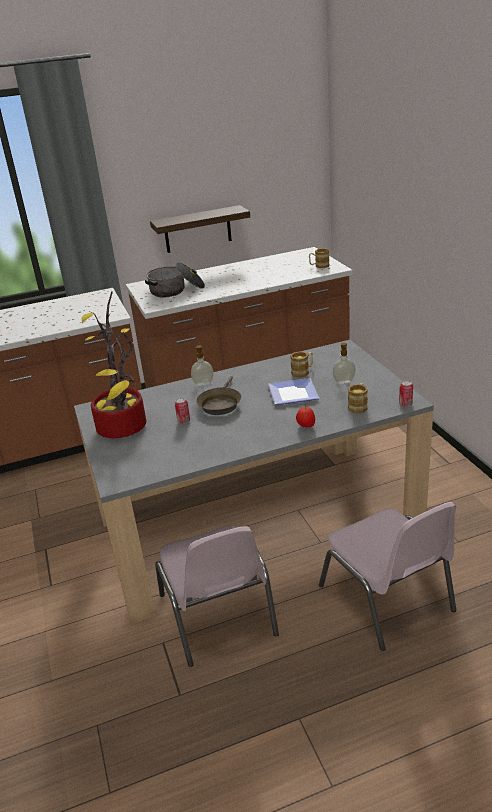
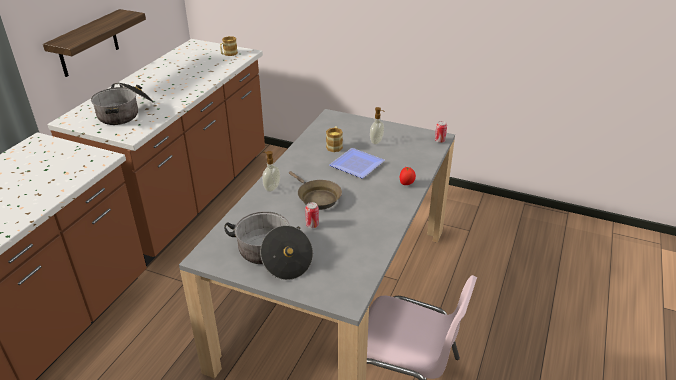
camera: 50 degrees left, 5 degrees up
(126, 428) = (272, 256): potted plant -> cooking pot
(358, 406) = (414, 154): mug -> none
(387, 599) = (482, 289): pink chair -> none

